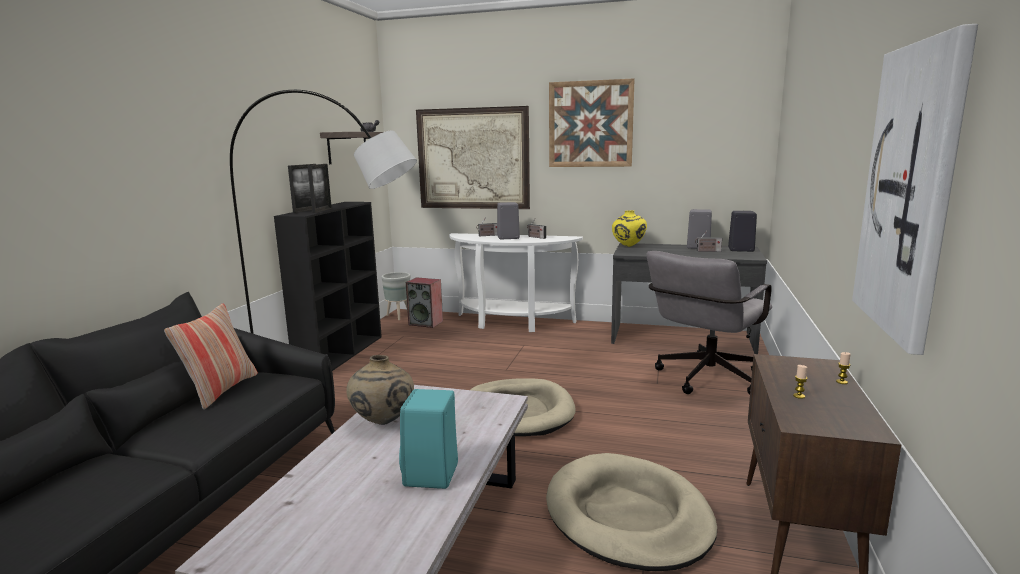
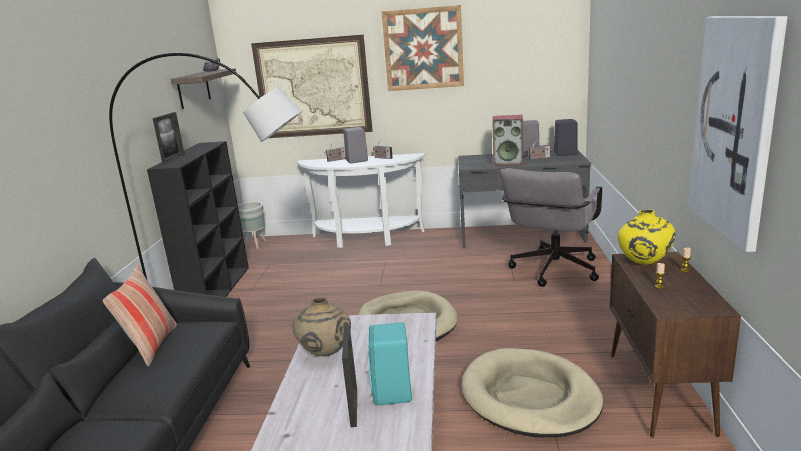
camera: 10 degrees left, 5 degrees up
(322, 210) = (189, 157): picture frame -> picture frame (354, 407)
(426, 323) = (285, 248): speaker -> speaker (508, 162)
(628, 246) = (468, 159): yellow vase -> yellow vase (643, 264)

